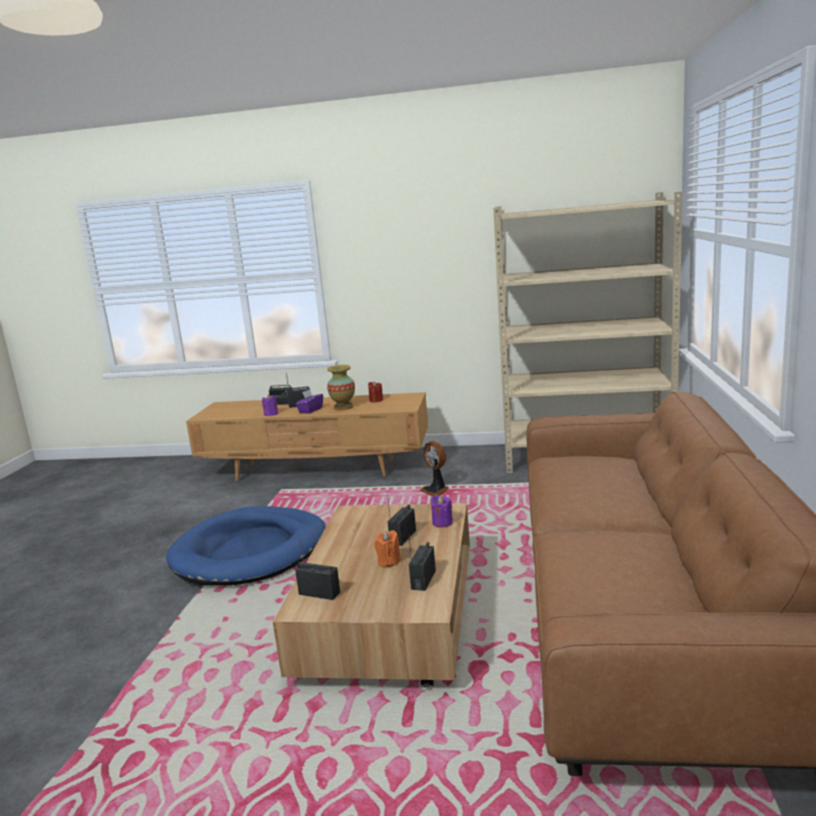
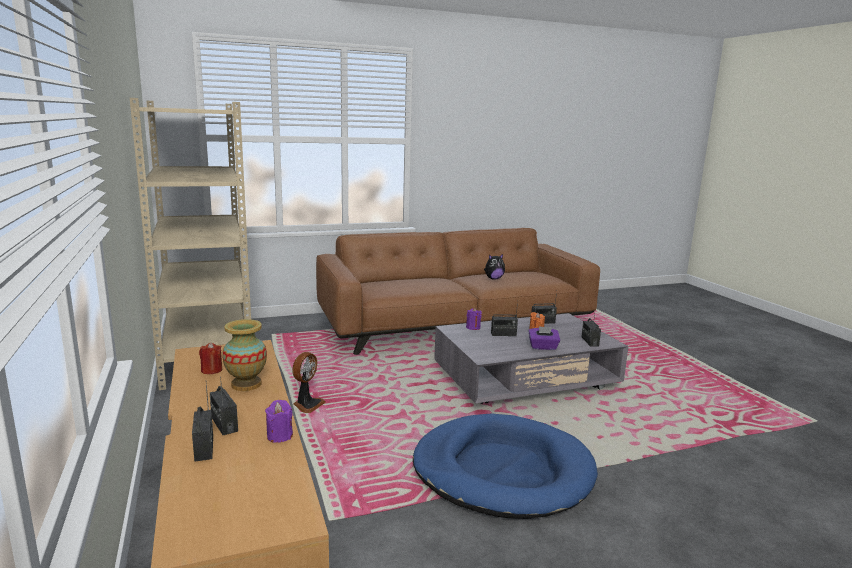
camera: 120 degrees left, 0 degrees up
(310, 410) = (259, 406): purple tissue box -> purple tissue box (543, 347)
(390, 616) = (525, 380): brown coffee table -> grey coffee table
(614, 551) = (493, 279): none -> plush toy

